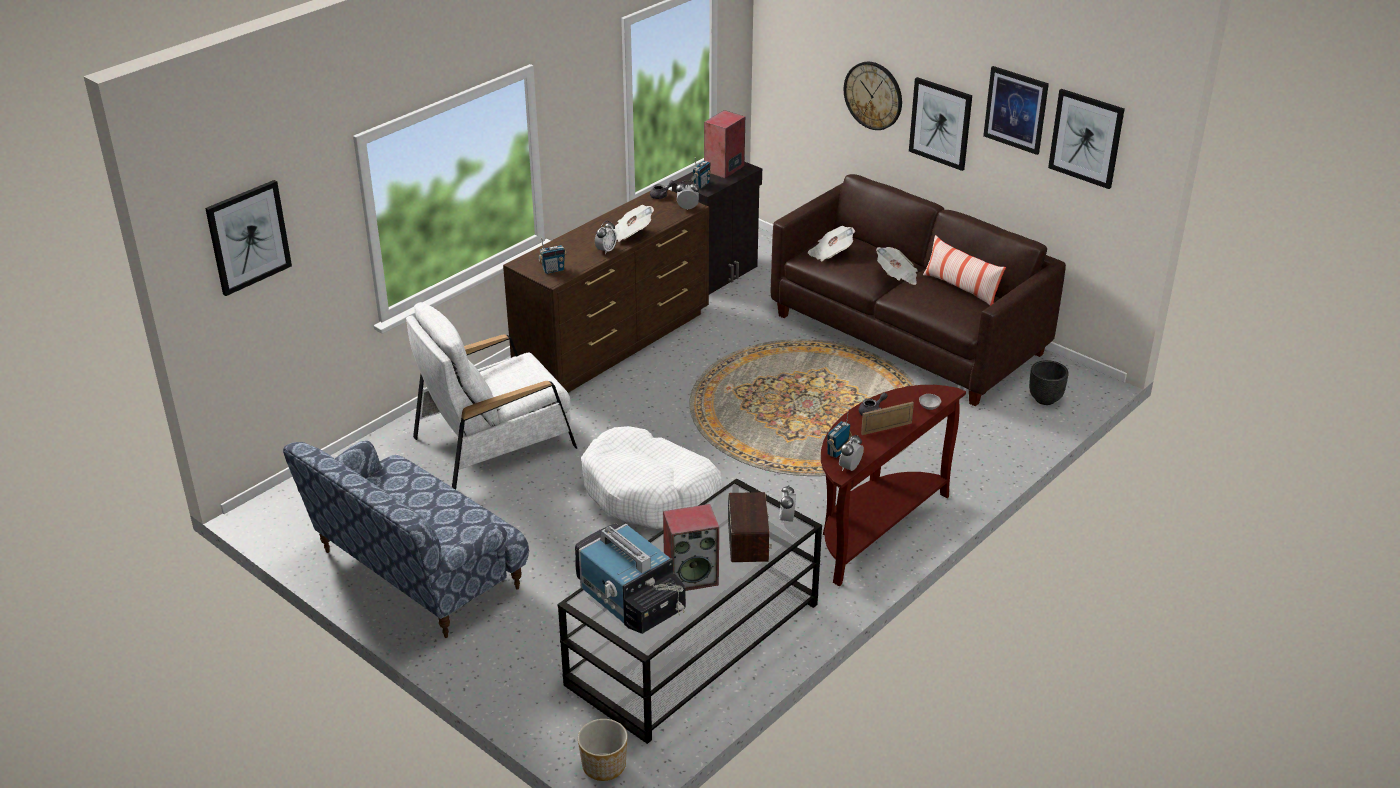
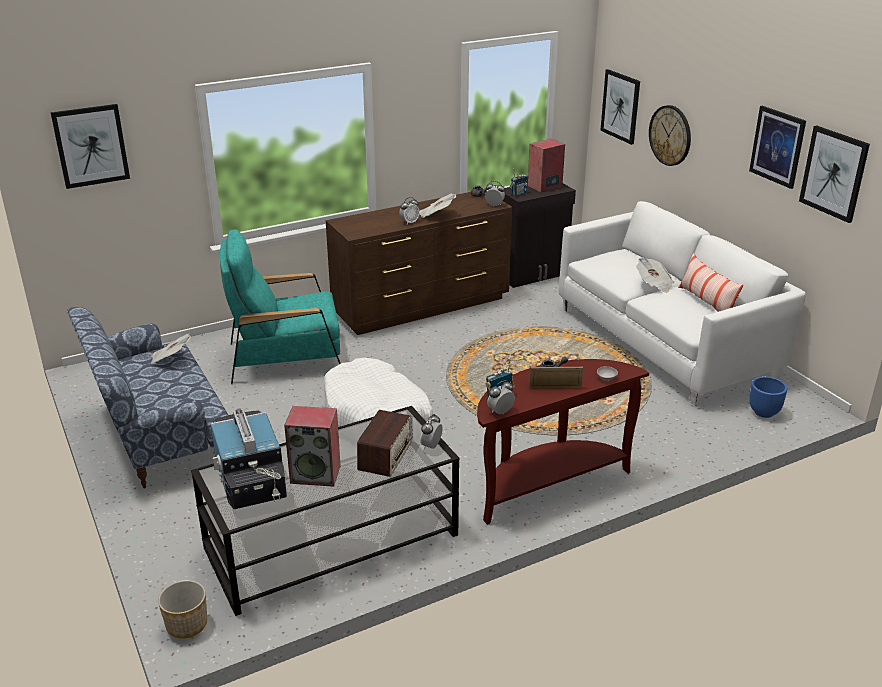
camera: 20 degrees right, 5 degrees down
(495, 442) = (285, 356): white armchair -> turquoise armchair
(553, 270) = (359, 228): radio -> none
(830, 254) = (608, 261): newspaper -> newspaper (171, 358)
(908, 335) = (665, 341): brown sofa -> white sofa
(940, 123) = (718, 160): picture -> picture (620, 106)
(1045, 399) = (764, 413): black planter -> blue planter

